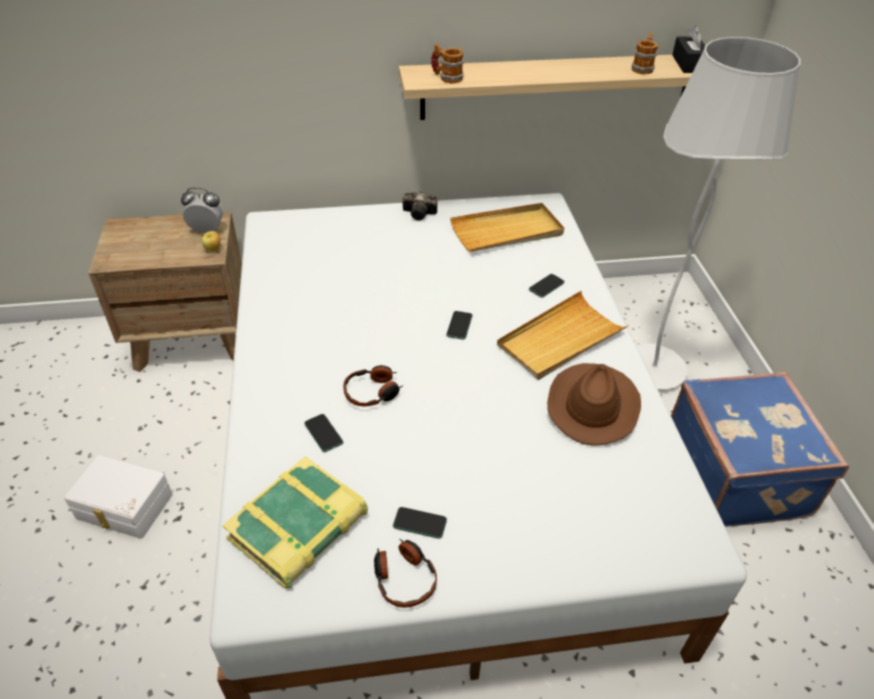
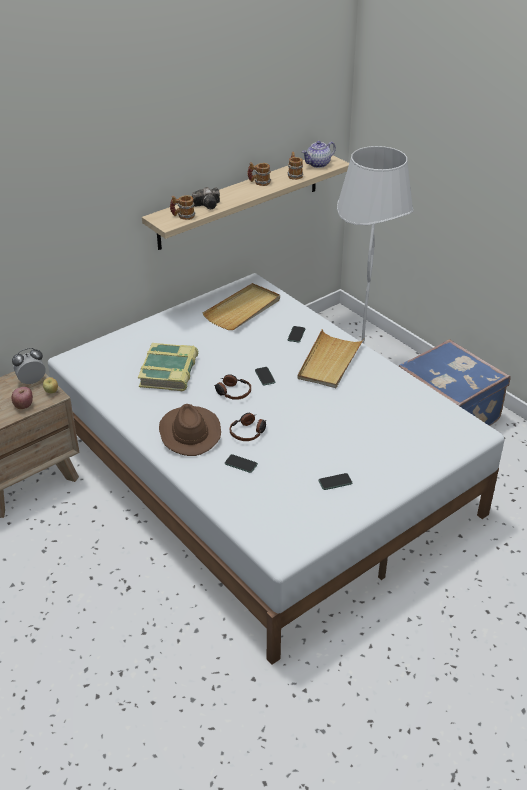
camera: 30 degrees left, 5 degrees down
(123, 508) = (83, 600): white storage box -> none
(172, 254) = (23, 405): none -> apple
(299, 528) = (274, 512): book -> book (169, 372)
(403, 578) = (349, 508): headphones -> headphones (232, 392)
(420, 214) = (175, 317): camera -> camera (208, 205)
(585, 65) = (259, 182): none -> mug
(592, 405) = (375, 389): brown hat -> brown hat (189, 432)
(688, 64) = (318, 164): black tissue box -> teapot

